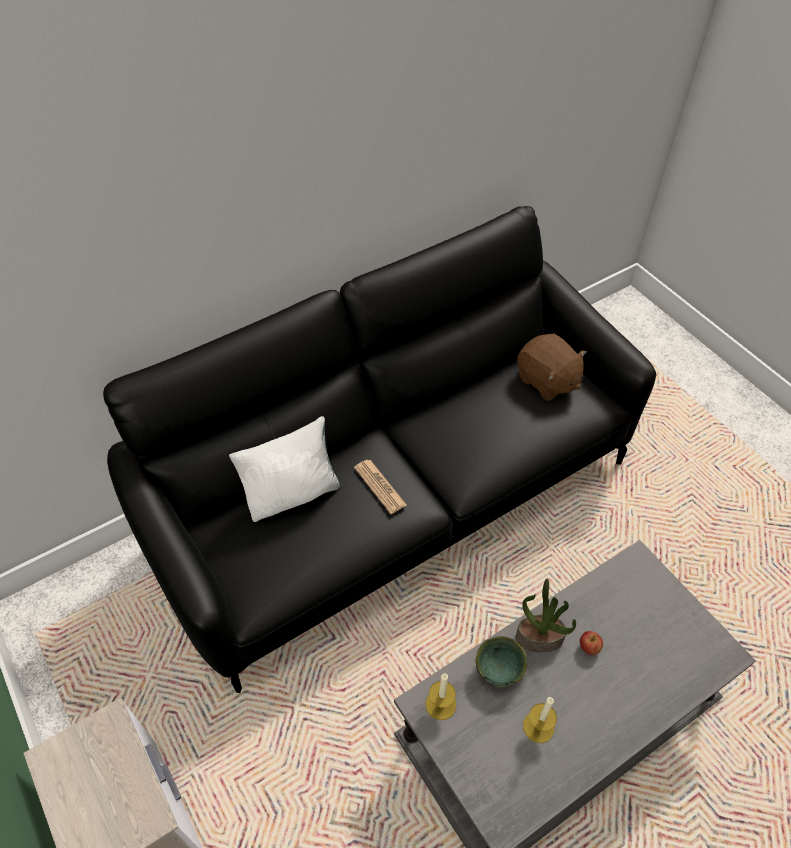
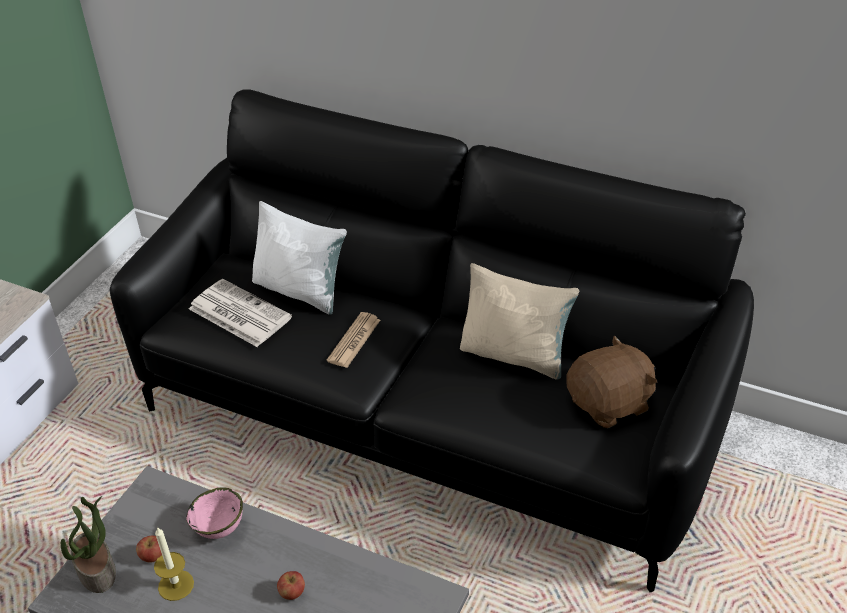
camera: 60 degrees right, 10 degrees down
(285, 549) = (238, 313): none -> newspaper
(440, 704) = (159, 500): candle -> none
(468, 403) = (515, 355): none -> beige pillow
(499, 733) = (152, 556): none -> apple
(500, 671) = (220, 529): green bowl -> pink bowl
(539, 637) = (278, 546): potted plant -> potted plant (97, 570)
(547, 381) = (610, 404): brown plush toy -> brown plush toy turned 135 degrees counterclockwise

